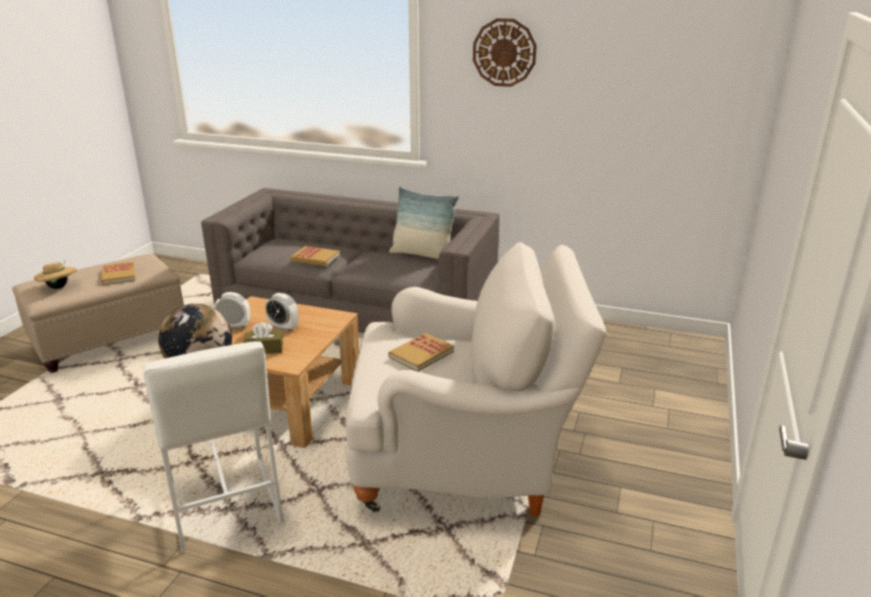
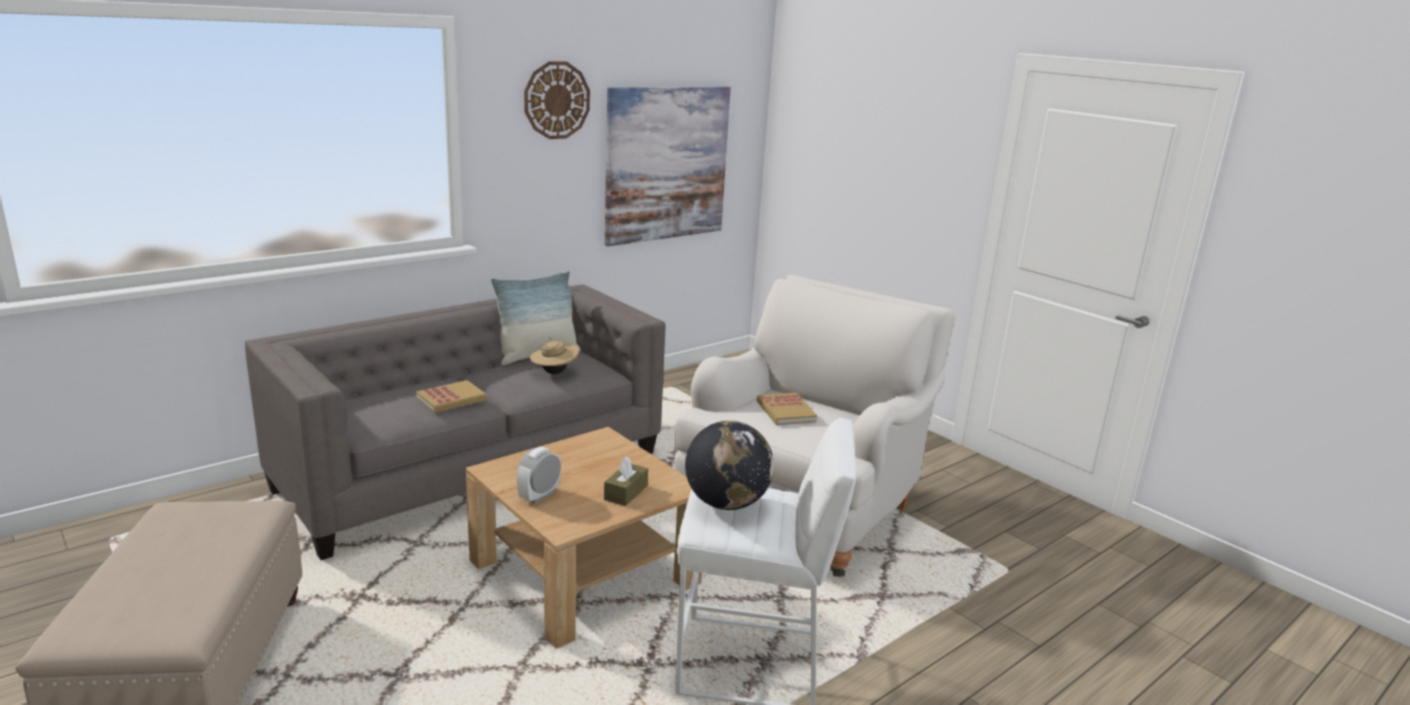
camera: 60 degrees left, 5 degrees down
(59, 287) = (147, 606): beige hat -> beige hat (554, 372)
(119, 275) = (205, 542): book -> none
(283, 327) = (585, 470): alarm clock -> none
(623, 123) = (667, 164): none -> picture

